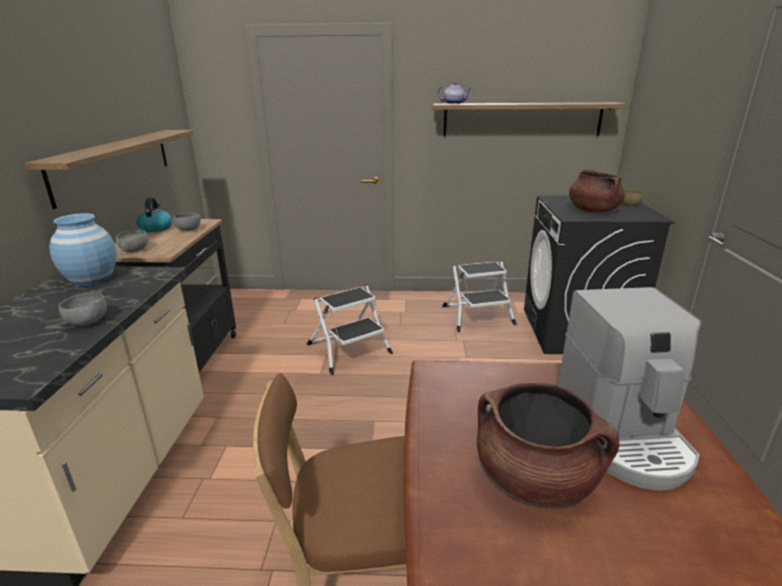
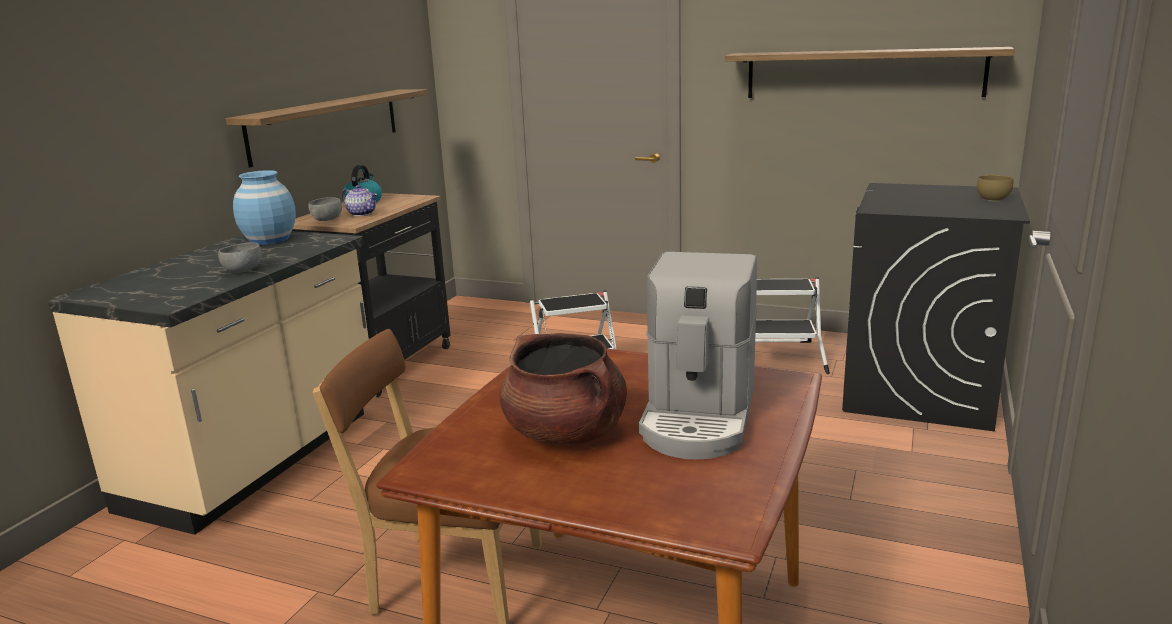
camera: 20 degrees right, 5 degrees down
(188, 230) = (395, 204): grey bowl -> none
(454, 103) = (758, 53): teapot -> teapot (362, 213)
(592, 211) = (922, 203): brown cooking pot -> none

